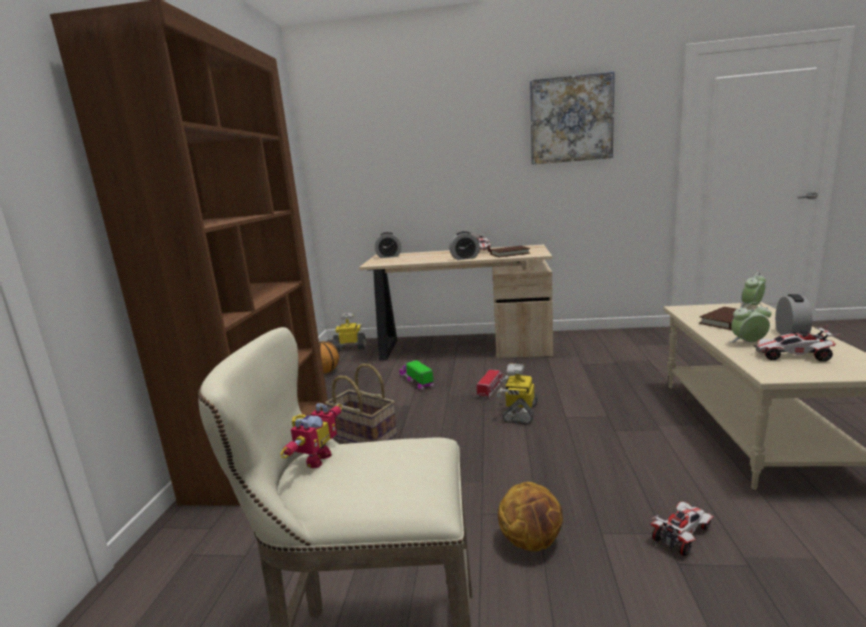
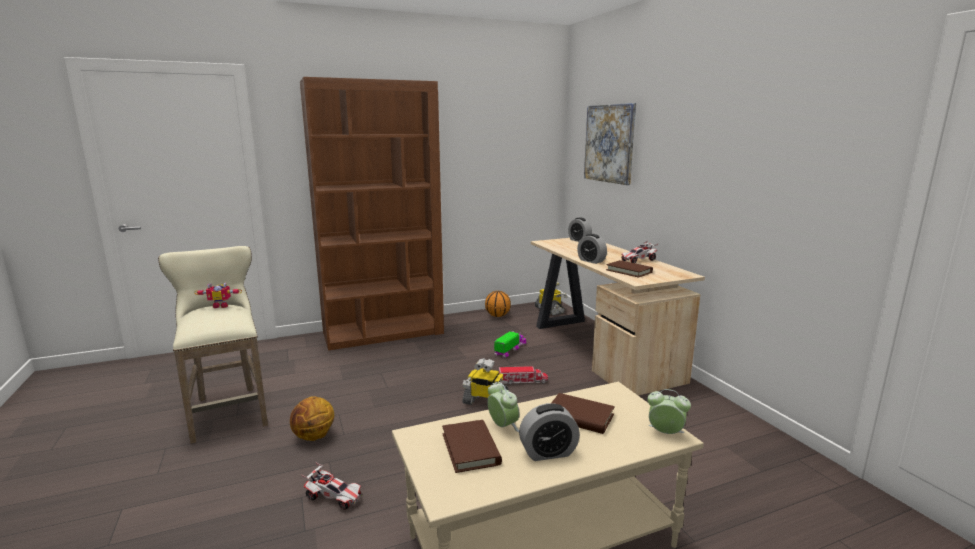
camera: 60 degrees right, 0 degrees up
(362, 435) = (414, 354): basket -> none
(519, 412) = (485, 402): toy robot -> toy robot turned 150 degrees counterclockwise
(571, 119) = (760, 127): picture -> picture (609, 143)
(792, 356) = (470, 449): toy car -> brown book

